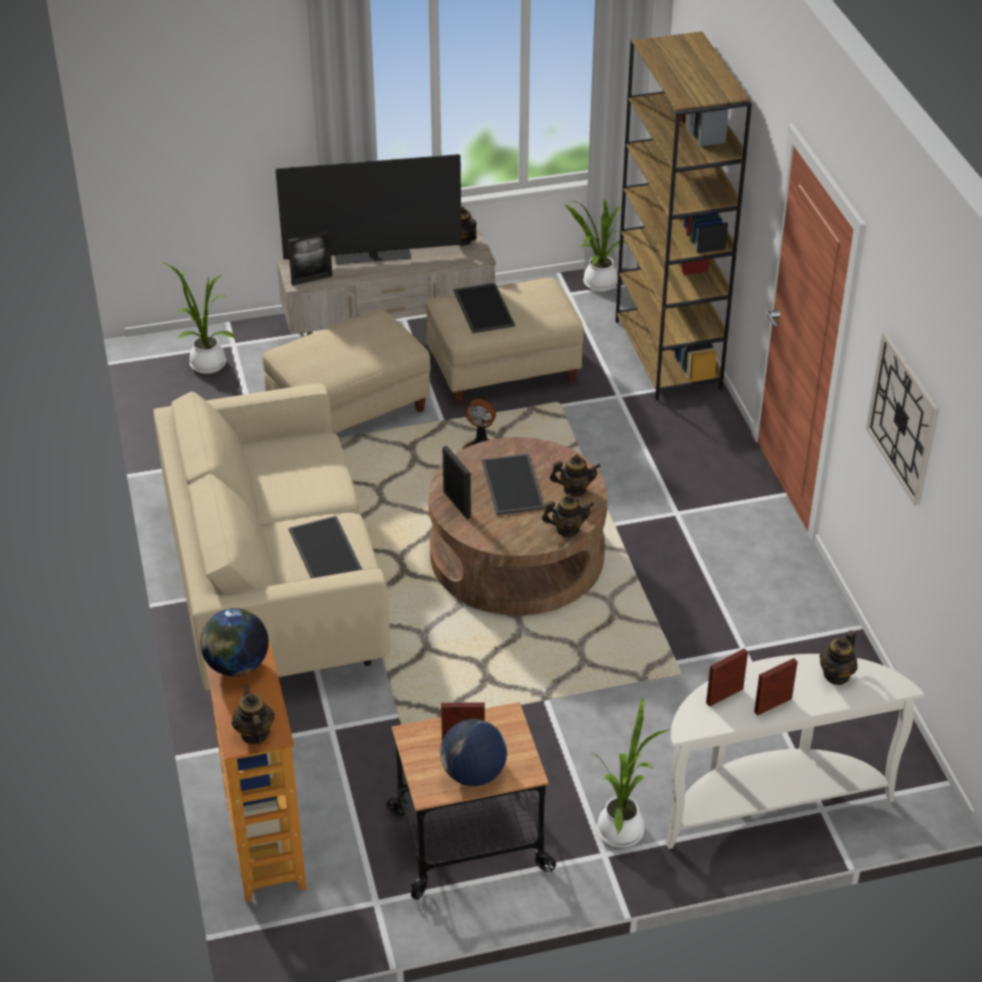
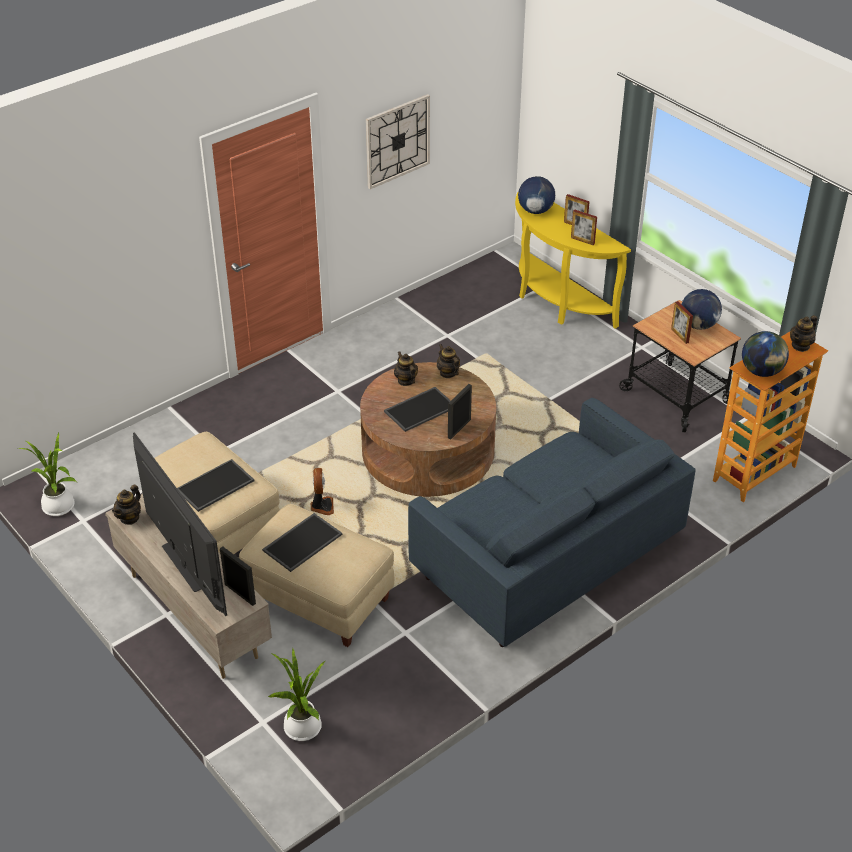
camera: 115 degrees left, 0 degrees up
(276, 587) = (545, 559): beige sofa -> blue sofa
(327, 551) = (557, 466): tray -> tray (302, 541)
(622, 828) = (618, 345): potted plant -> none
(668, 355) = (150, 441): brown bookcase -> none
(770, 800) = (555, 302): white console table -> yellow console table
(836, 675) = (535, 211): teapot -> globe

